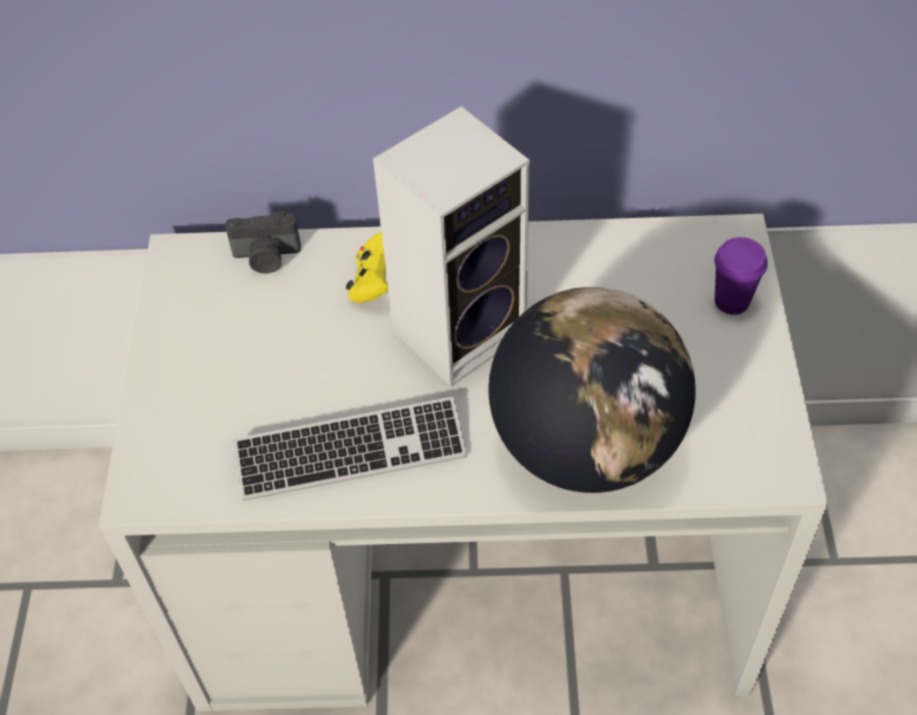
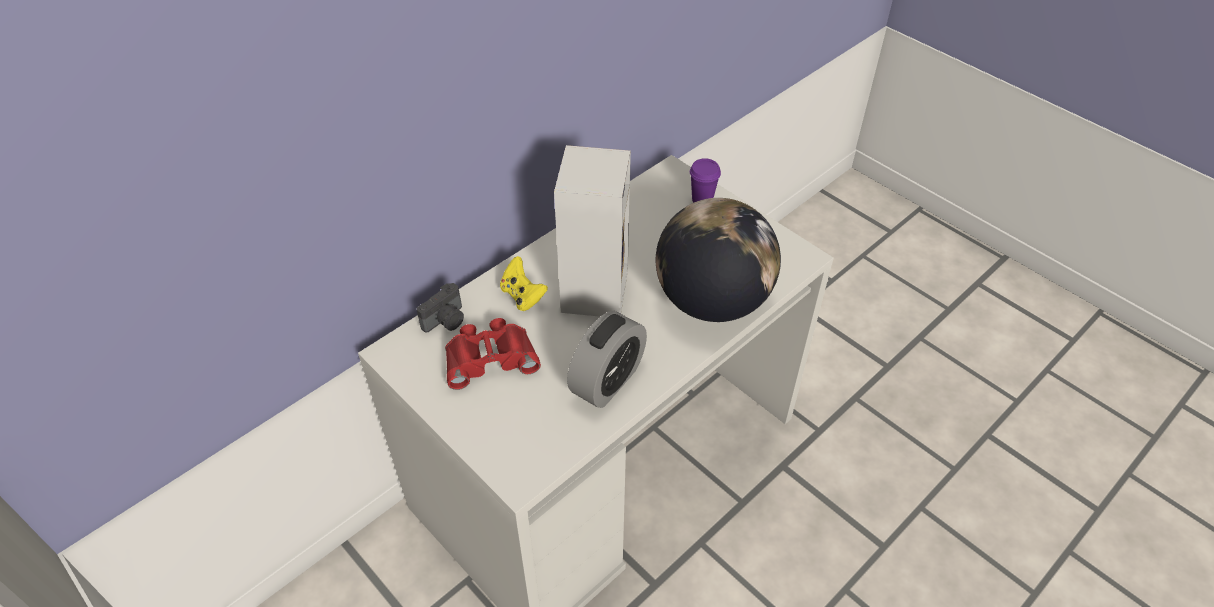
camera: 45 degrees left, 5 degrees down
(263, 331) = (489, 357): none -> red binoculars
(351, 452) = (607, 381): keyboard -> alarm clock

